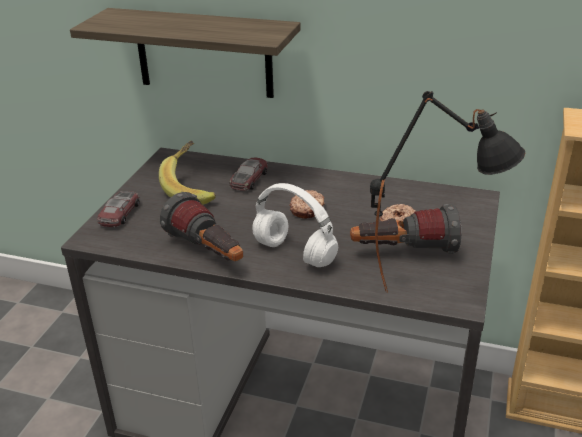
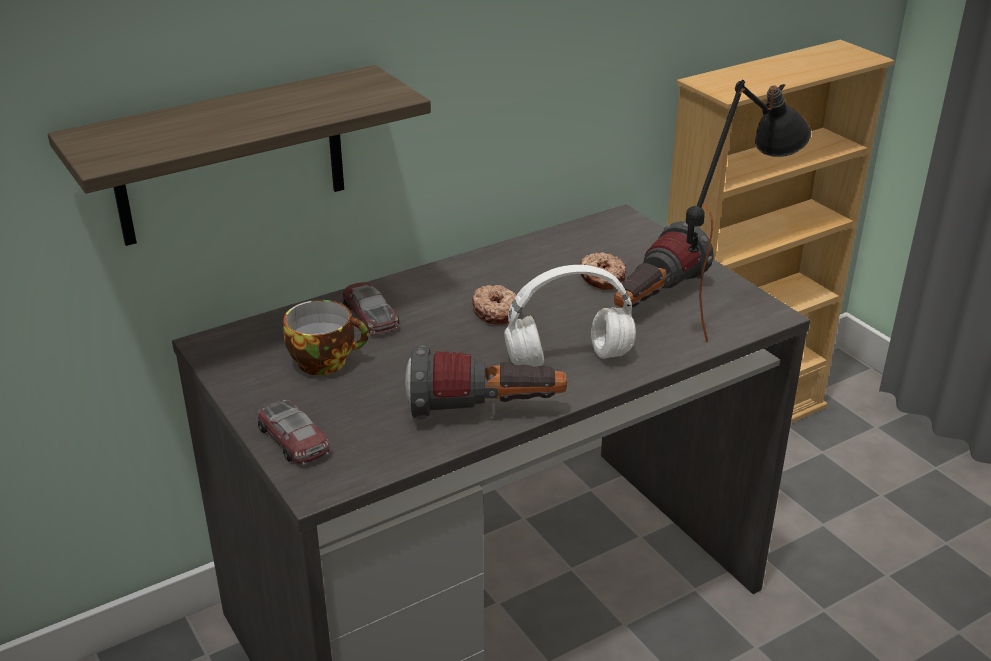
camera: 50 degrees left, 0 degrees up
(193, 188) = (326, 361): banana -> cup

